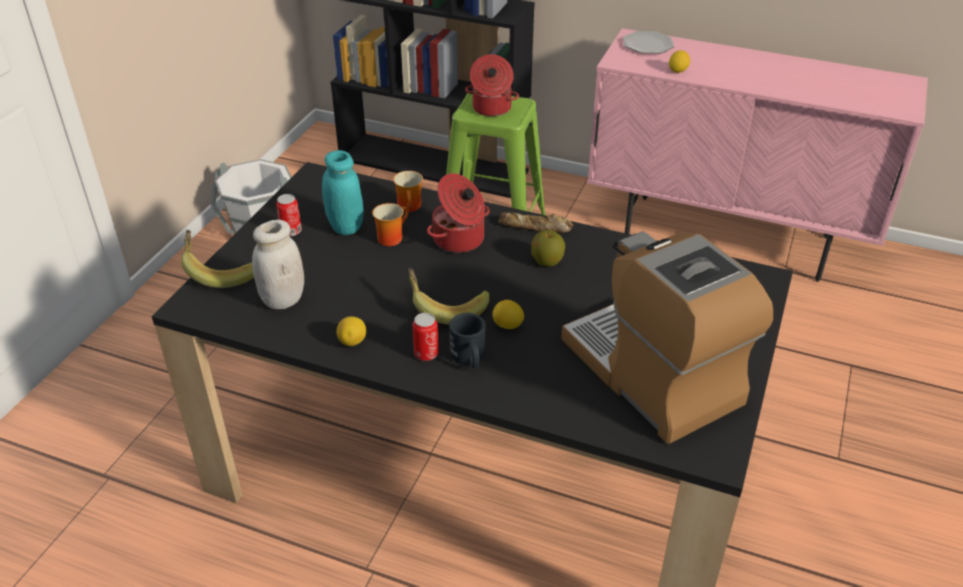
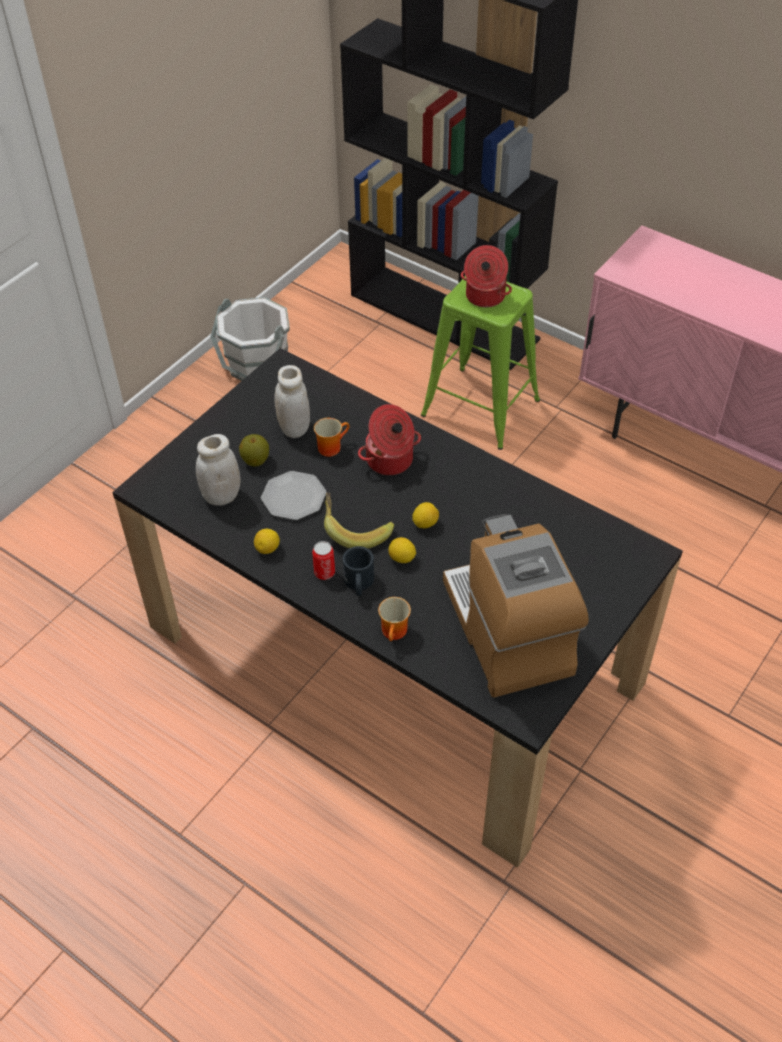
camera: 15 degrees right, 10 degrees up
(221, 271) = (177, 457): banana -> none
(291, 231) = (246, 425): can -> none
(345, 227) = (294, 428): turquoise jar -> white jar
(411, 207) = (358, 416): mug -> mug (396, 632)
(535, 227) = (463, 459): bread -> none
(547, 261) = (460, 498): apple -> apple (255, 460)
(647, 45) = (658, 252): plate -> plate (293, 497)
(677, 71) = (675, 293): lemon -> lemon (425, 523)

